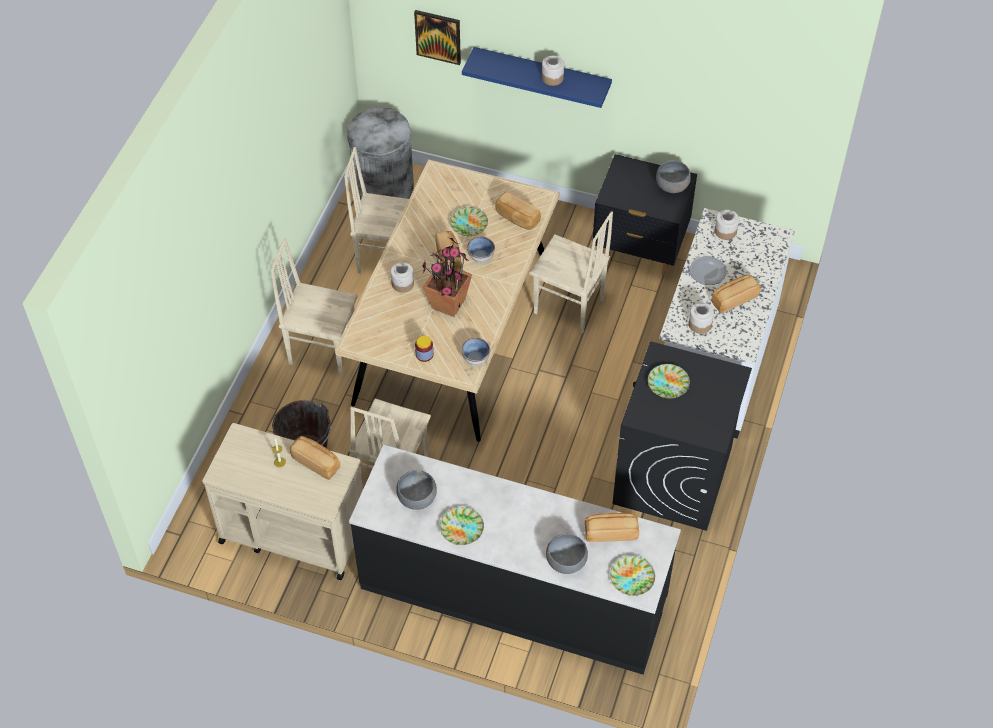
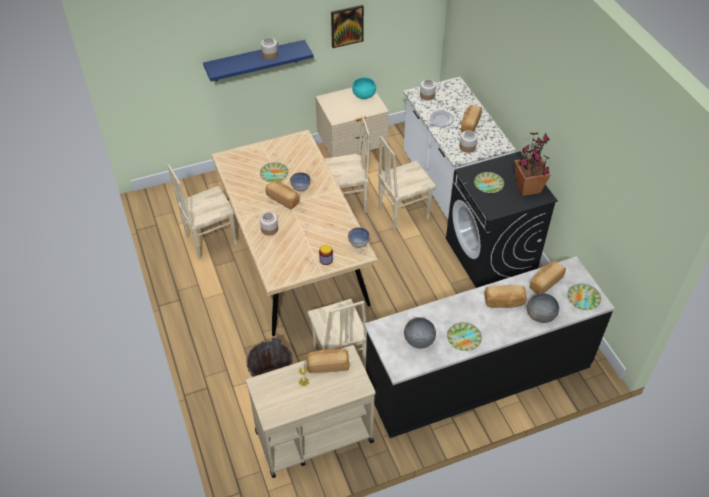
camera: 40 degrees left, 5 degrees down
(322, 350) = (221, 316): beige chair -> beige chair (402, 213)
(383, 189) = (168, 204): grey trash can -> none
(438, 36) = (175, 67): picture -> picture (347, 26)
(448, 304) = (309, 223): potted plant -> potted plant (527, 188)
(517, 218) = (299, 155): bread -> bread (504, 302)
(639, 251) = (351, 154): black nightstand -> beige nightstand
(672, 186) = (364, 95): grey bowl -> turquoise bowl

